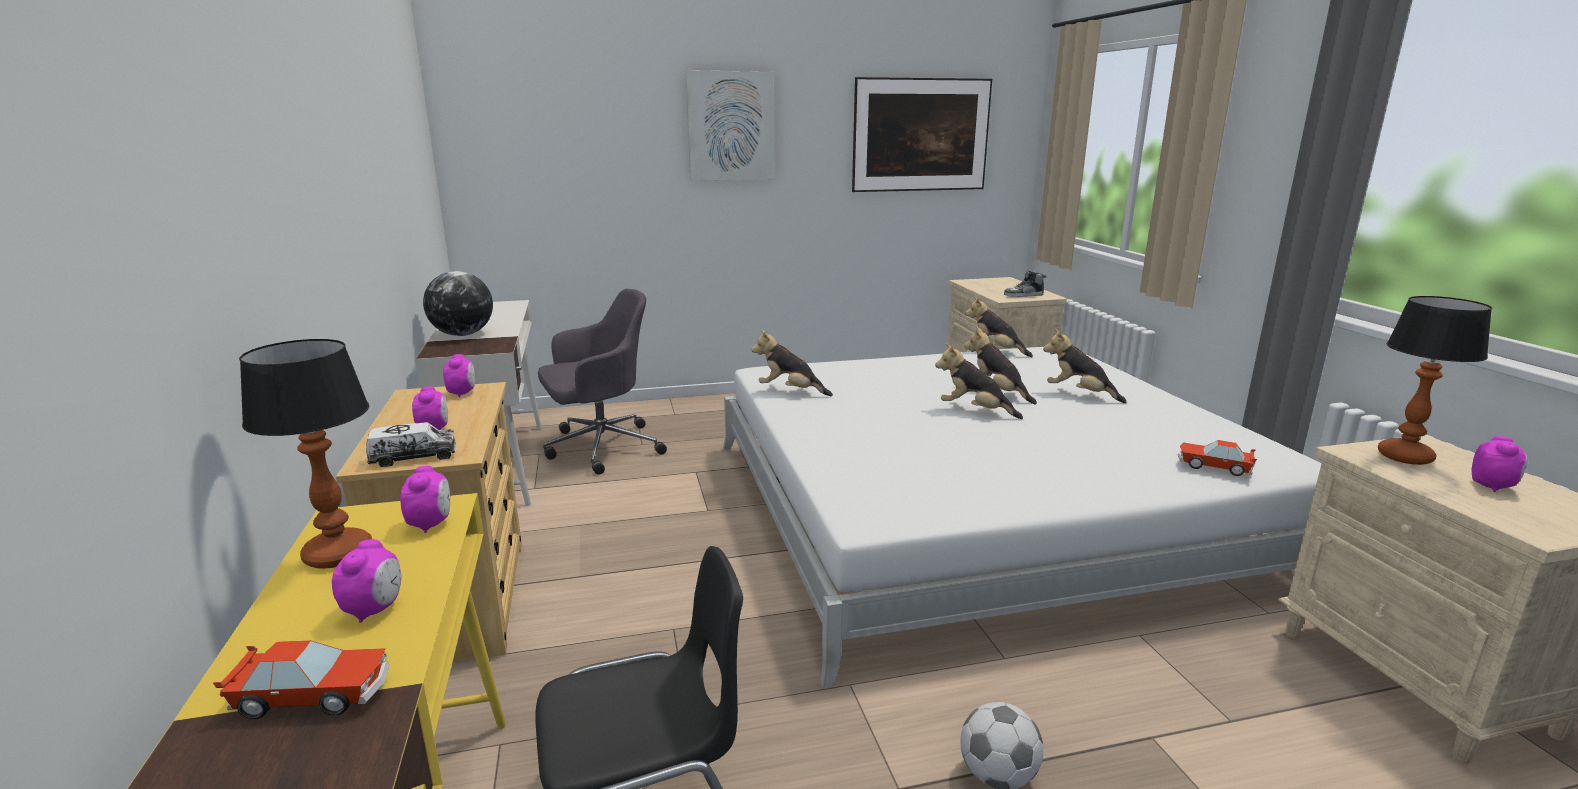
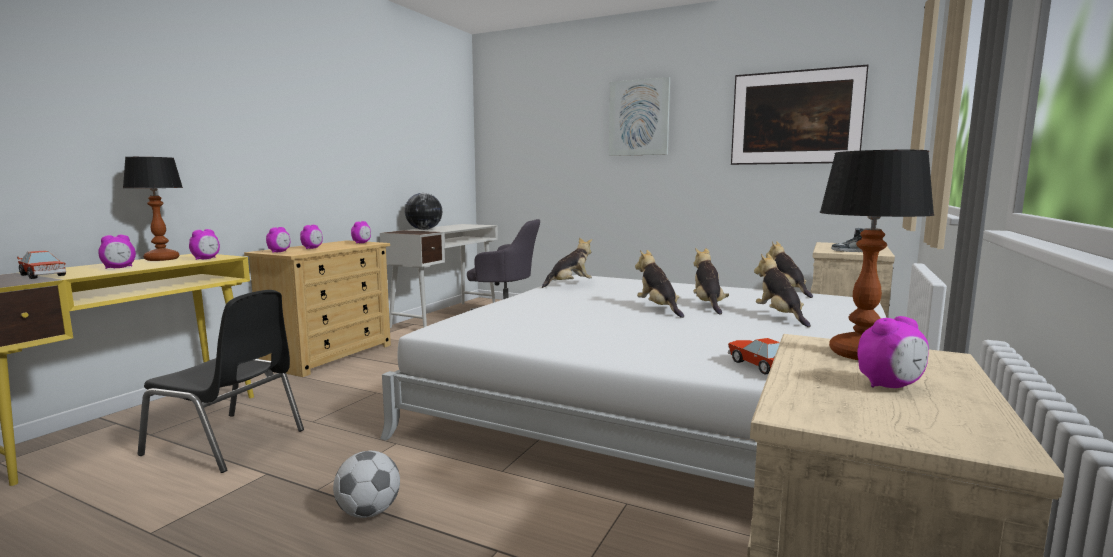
camera: 40 degrees right, 10 degrees down
(414, 457) = (279, 252): toy truck -> alarm clock
(790, 391) = (569, 284): plush toy -> plush toy turned 90 degrees clockwise

